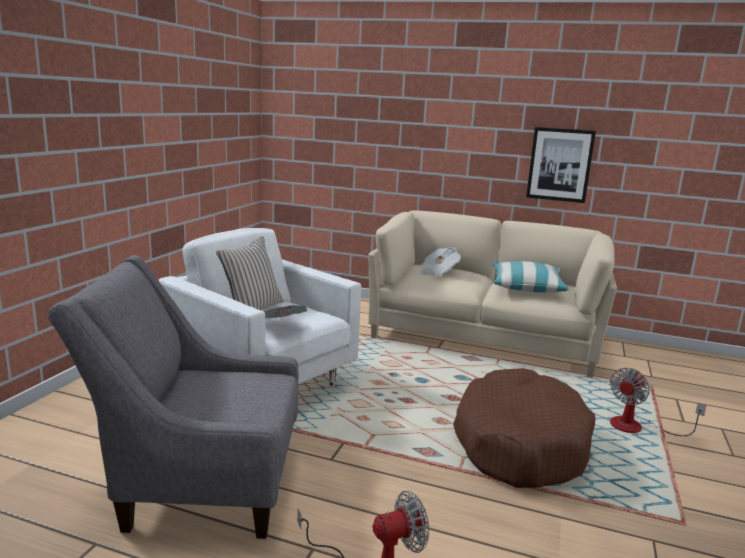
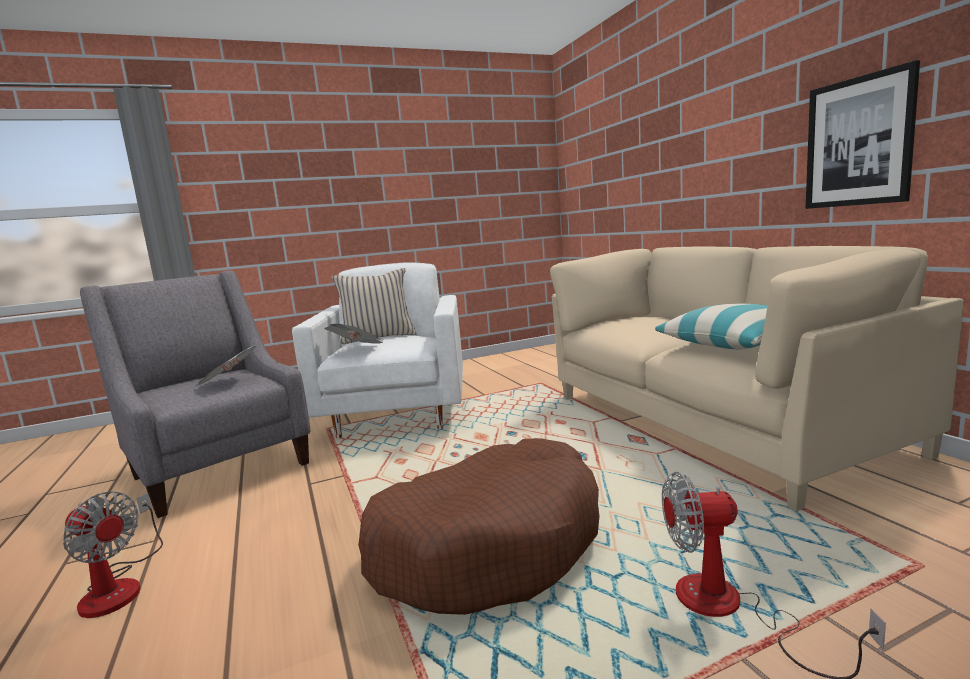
camera: 50 degrees right, 5 degrees down
(437, 272) = (642, 322): newspaper -> newspaper (228, 382)

